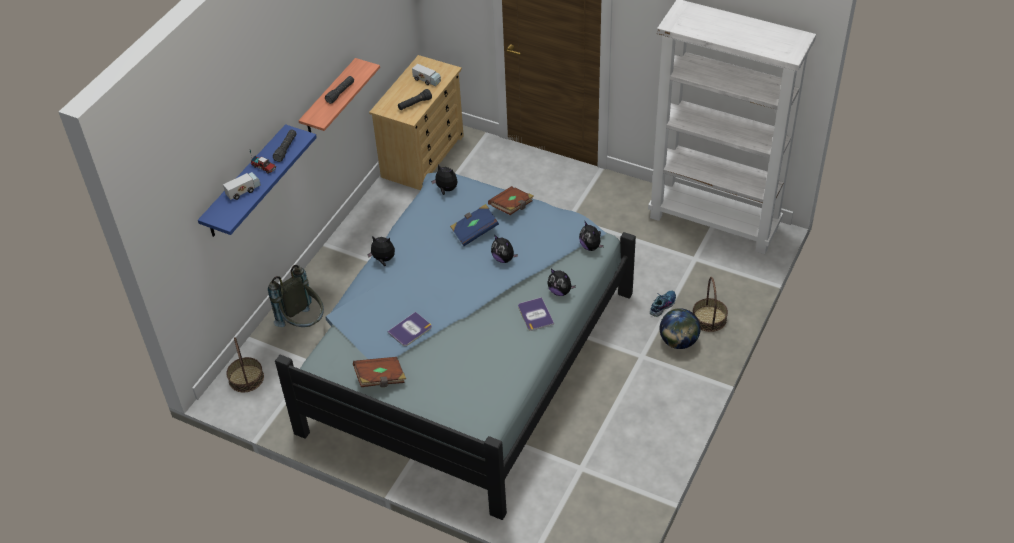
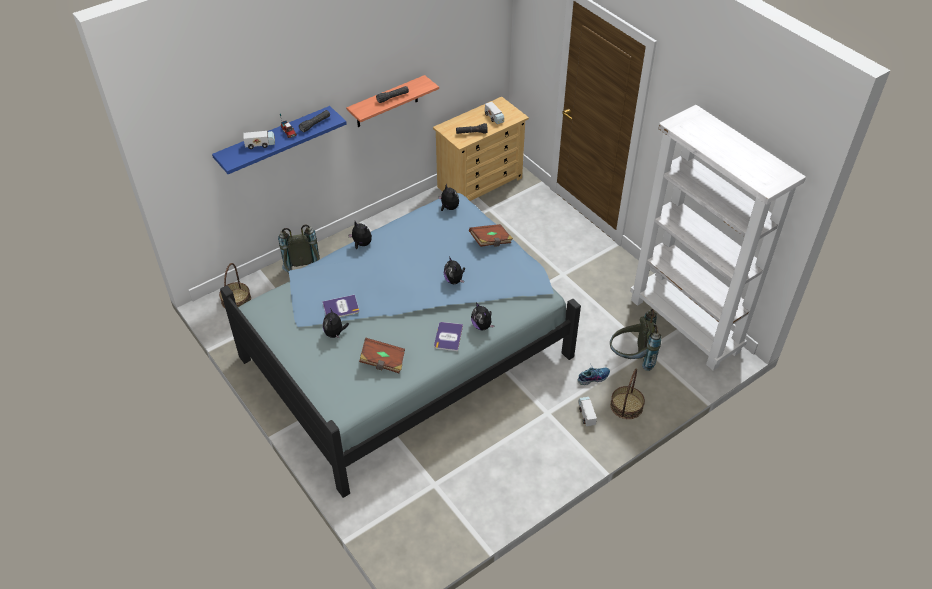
camera: 25 degrees right, 0 degrees up
(380, 378) = (291, 336): brown book -> brown book (383, 361)
(474, 231) = (447, 249): blue book -> none
(591, 246) = (534, 299): plush toy -> plush toy (335, 333)
(678, 342) = (586, 414): globe -> toy truck
(685, 273) = (631, 358): none -> grey backpack

